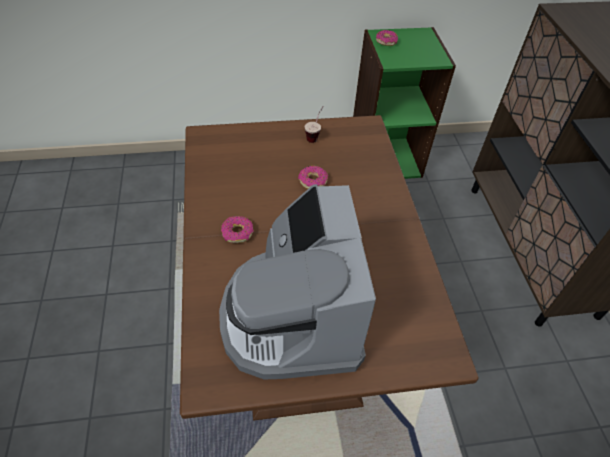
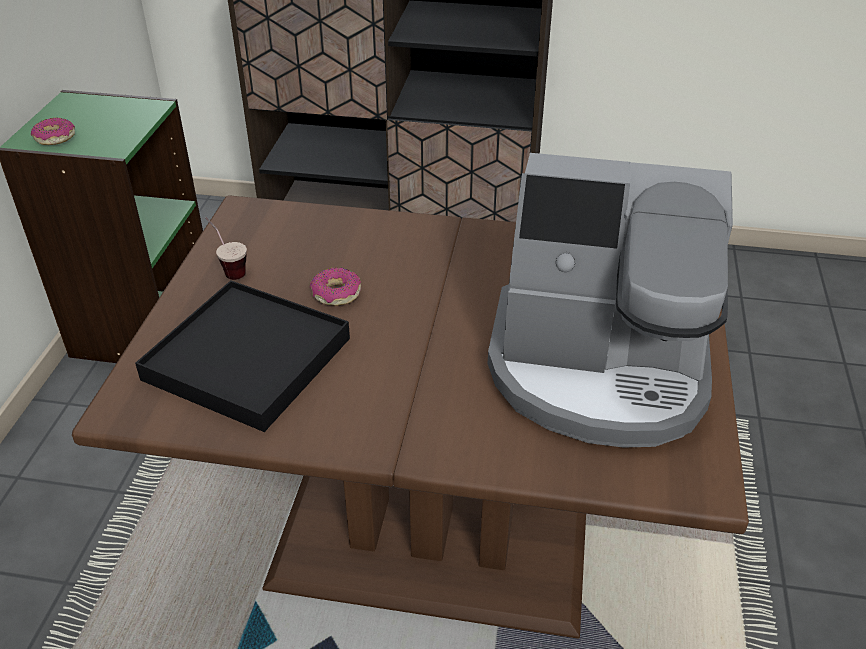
camera: 70 degrees left, 10 degrees down
(237, 233) = (412, 400): donut -> none
(248, 163) = (247, 359): none -> black tray

